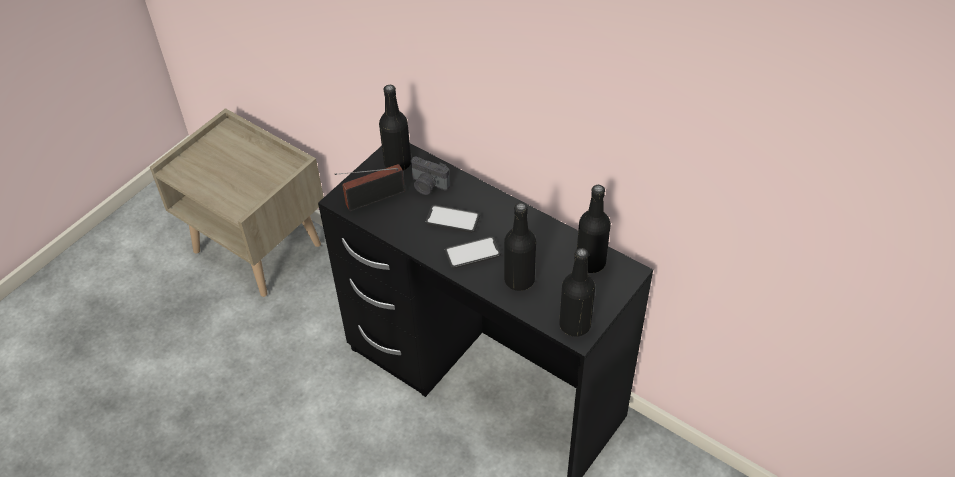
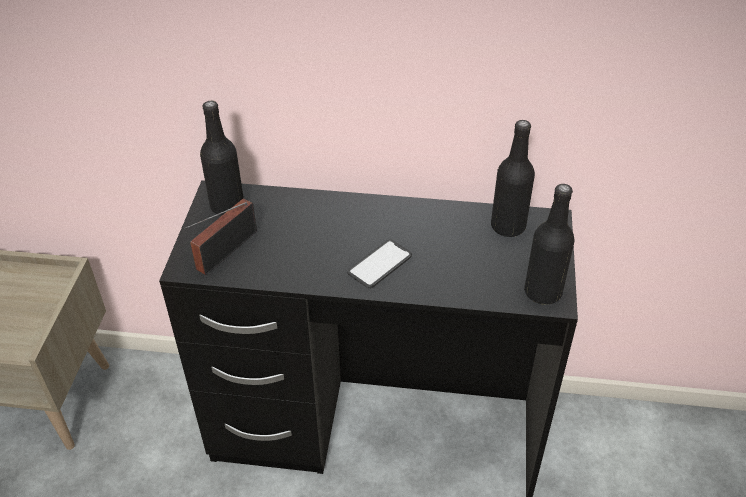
camera: 30 degrees left, 5 degrees down
(428, 186) = (279, 216): camera -> none
(452, 219) = (332, 239): phone -> none
(519, 280) = (450, 271): black bottle -> none

